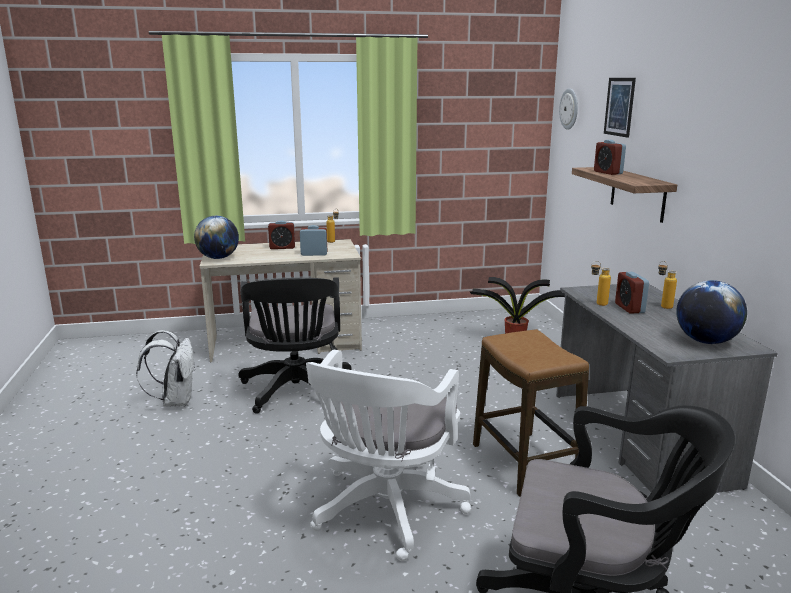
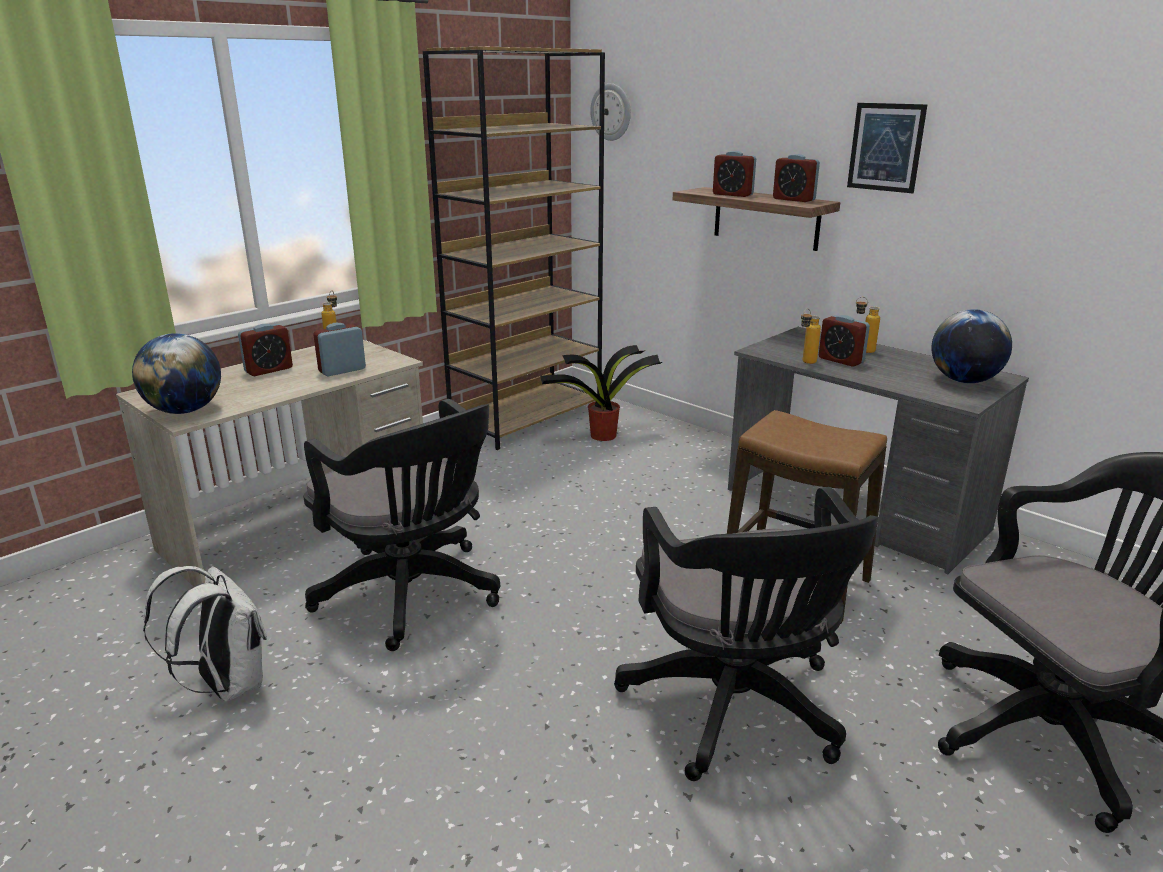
camera: 35 degrees left, 5 degrees up
(384, 511) = (736, 711): white office chair -> black office chair
(479, 320) = (527, 418): none -> brown bookcase
(619, 107) = (718, 107): picture -> picture (885, 147)
(642, 179) = (793, 199): none -> alarm clock

